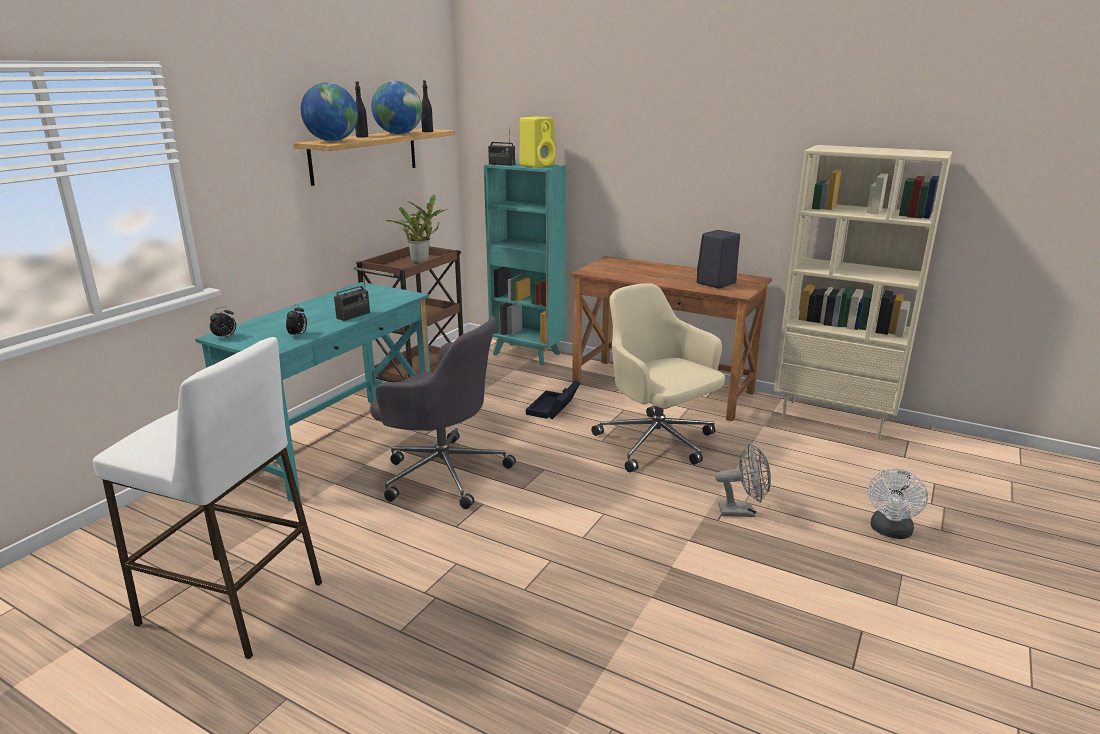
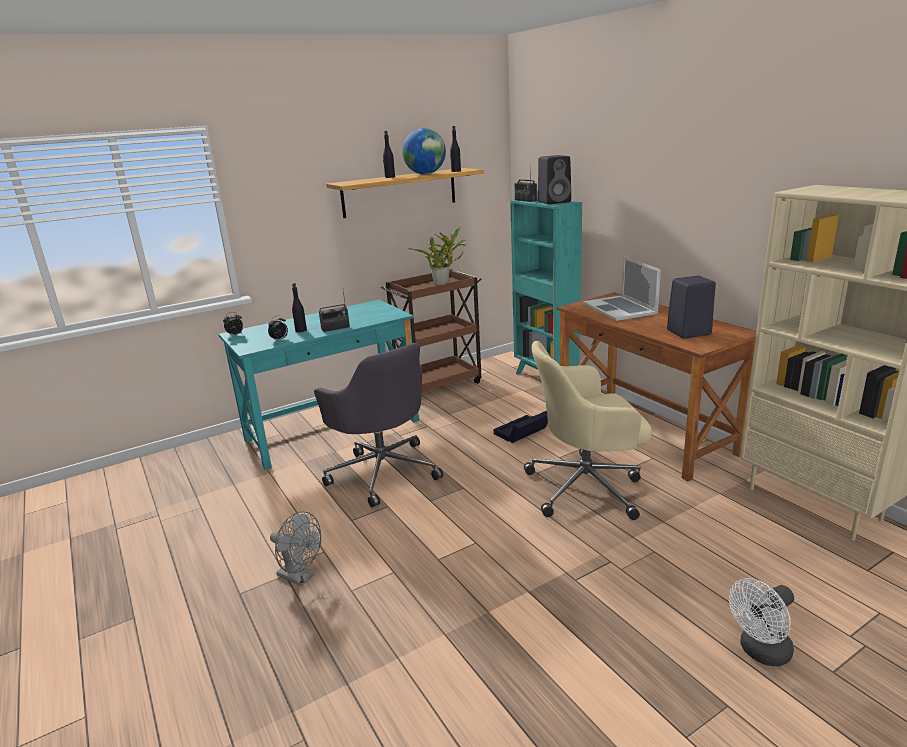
camera: 30 degrees right, 0 degrees up
(233, 603) = (166, 536): white stool -> none
(311, 322) = (301, 330): none -> black bottle
(332, 141) = (355, 182): globe -> none
(537, 165) = (555, 202): yellow speaker -> black speaker
(631, 269) = (620, 308): none -> laptop
(657, 443) = (587, 487): beige office chair -> beige office chair turned 90 degrees counterclockwise
(742, 511) = (609, 578): grey fan -> grey fan (301, 577)

